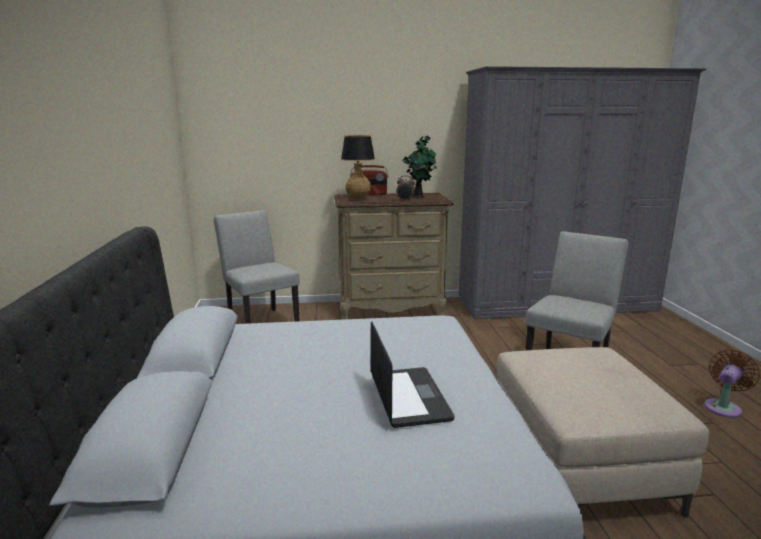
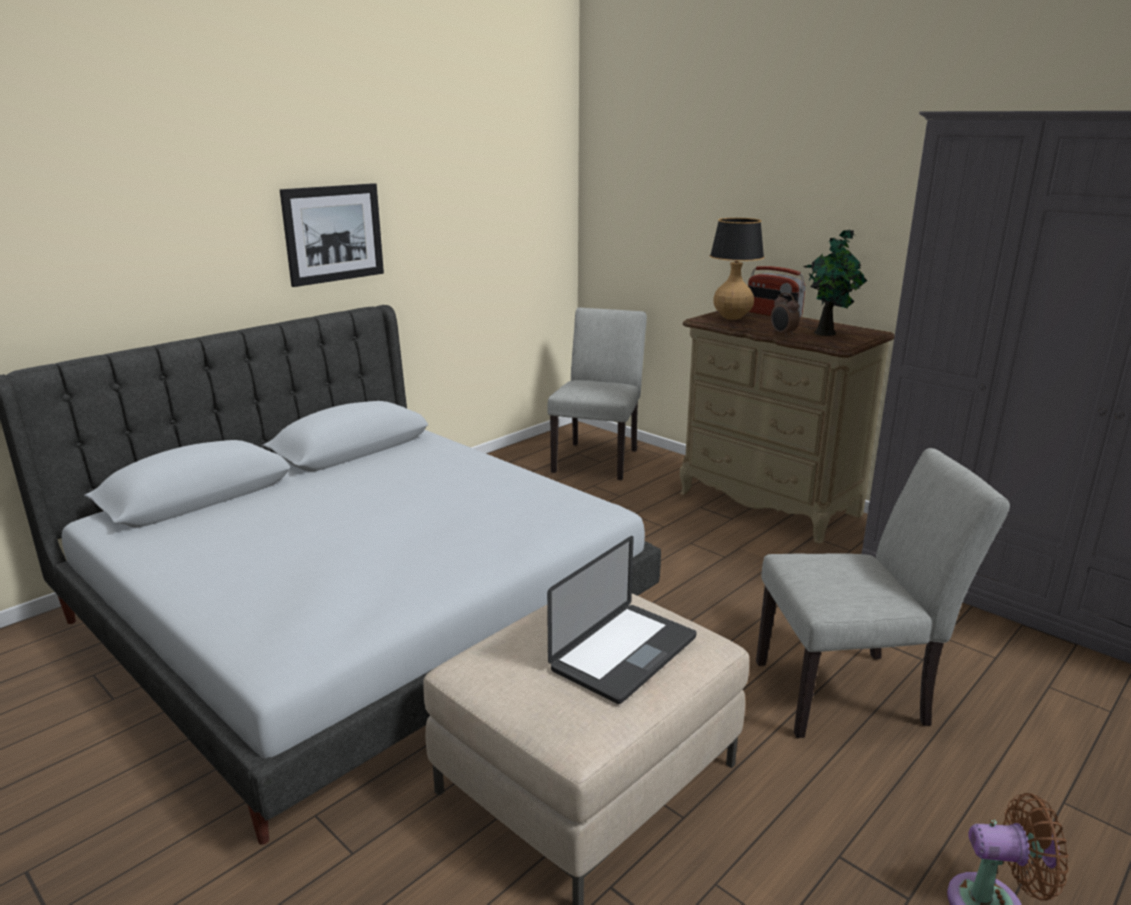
camera: 50 degrees right, 5 degrees up
(95, 163) = (333, 233): none -> picture
(409, 397) = (370, 555): laptop -> laptop (624, 654)

